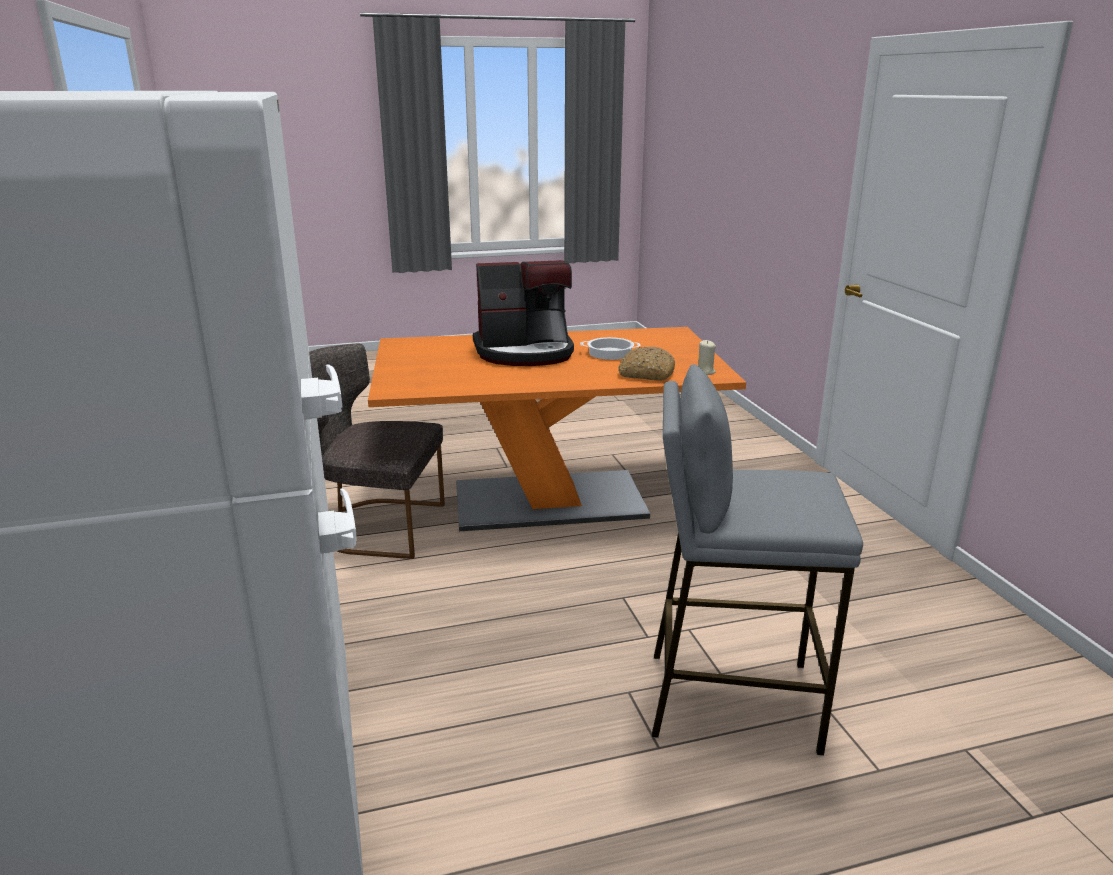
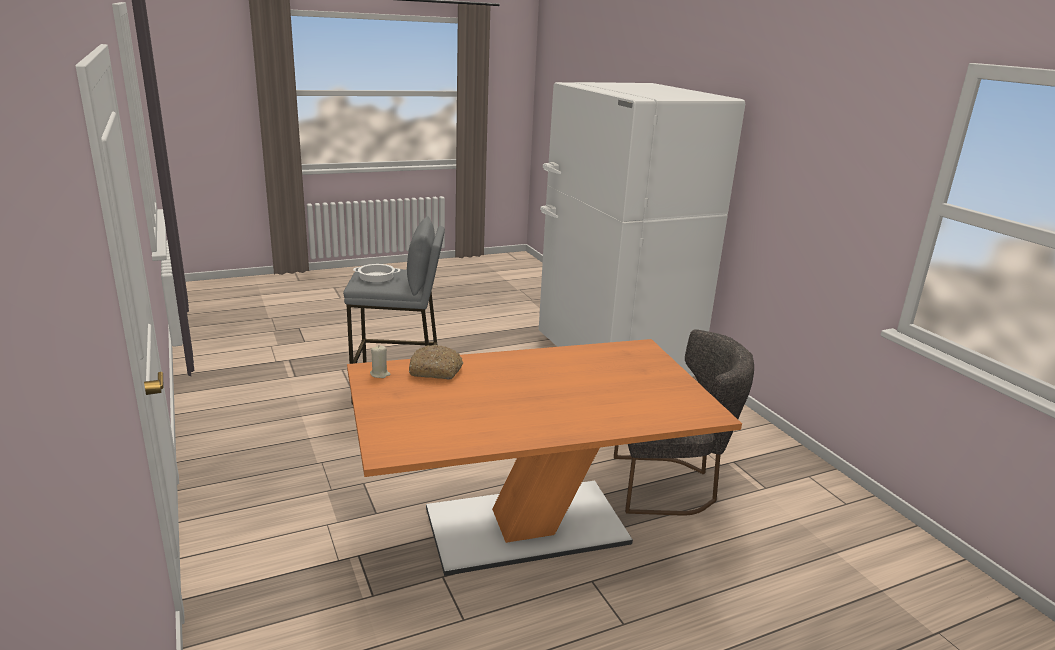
camera: 170 degrees right, 0 degrees up
(525, 352) = (562, 400): coffee machine -> none
(610, 353) = (471, 401): cooking pot -> cooking pot (376, 277)

